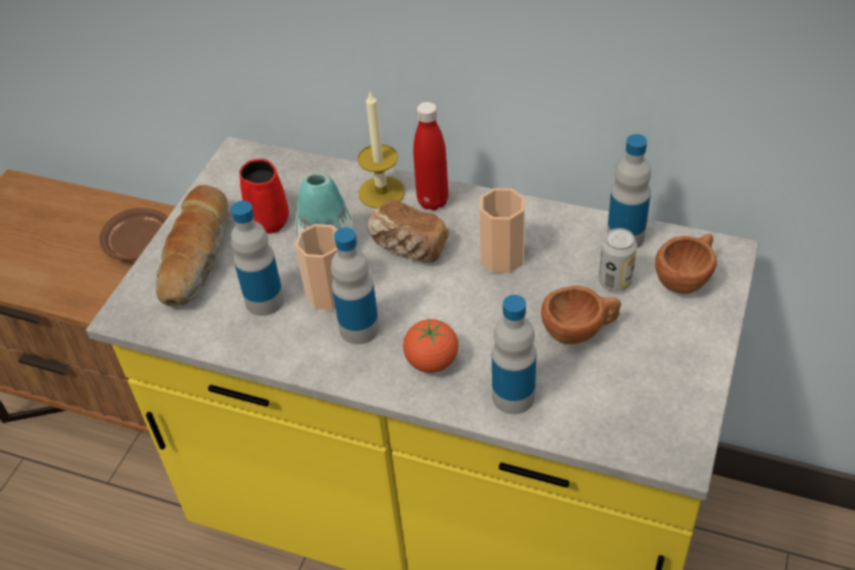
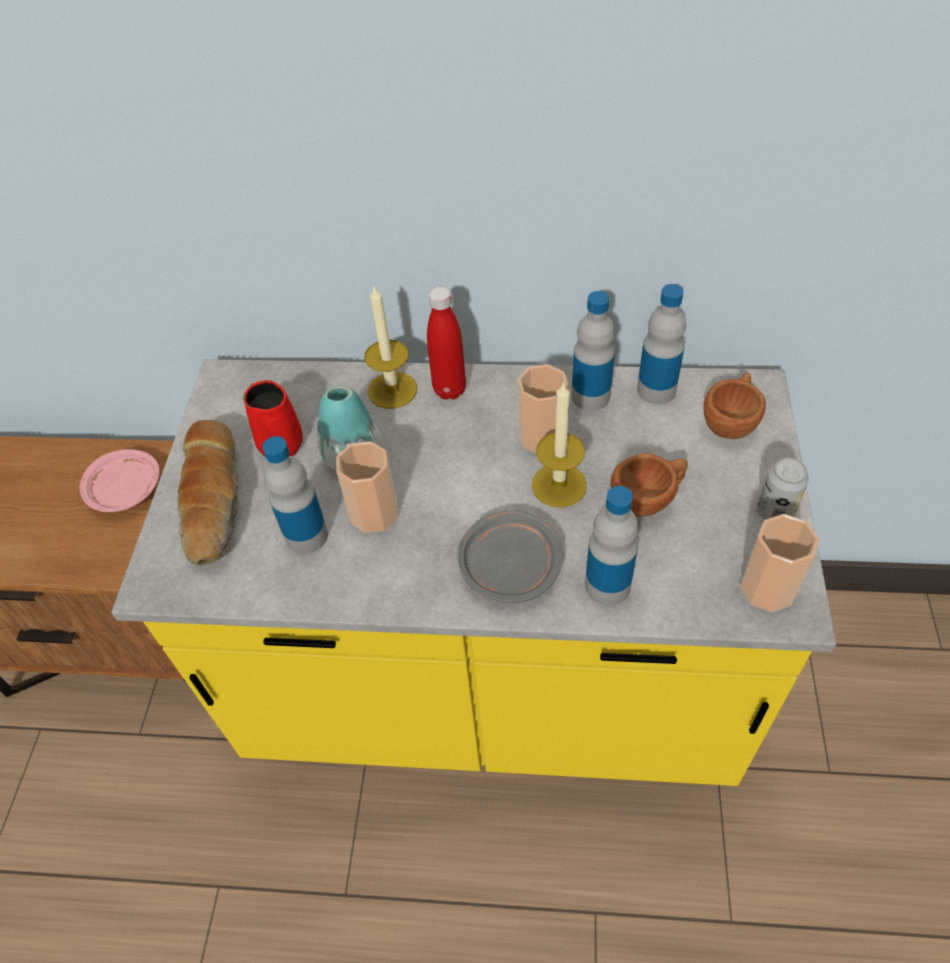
camera: 15 degrees left, 5 degrees up
(140, 244) = (126, 490): brown plate -> pink plate
(359, 328) = (420, 545): bottle -> bottle (590, 396)
(407, 247) = (440, 444): bread -> none
(432, 361) = (509, 565): tomato -> grey plate
(501, 302) = (559, 485): none -> candle
(615, 281) = (663, 439): can -> can (774, 512)
(661, 430) = (767, 588): none -> cup

